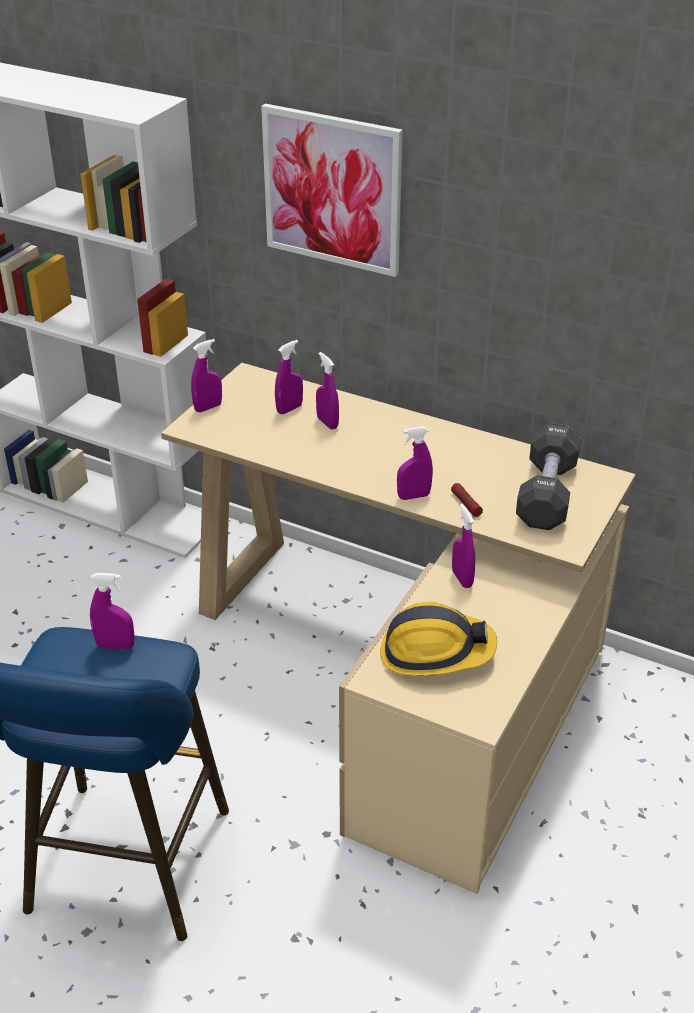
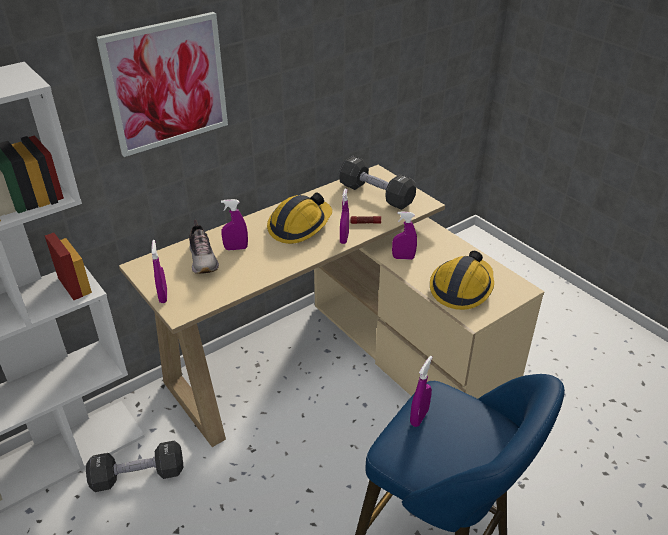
camera: 65 degrees left, 0 degrees up
(134, 576) = (138, 475): none -> black dumbbell
(289, 409) = (203, 259): purple spray bottle -> shoe
(412, 453) = (300, 226): none -> hard hat

